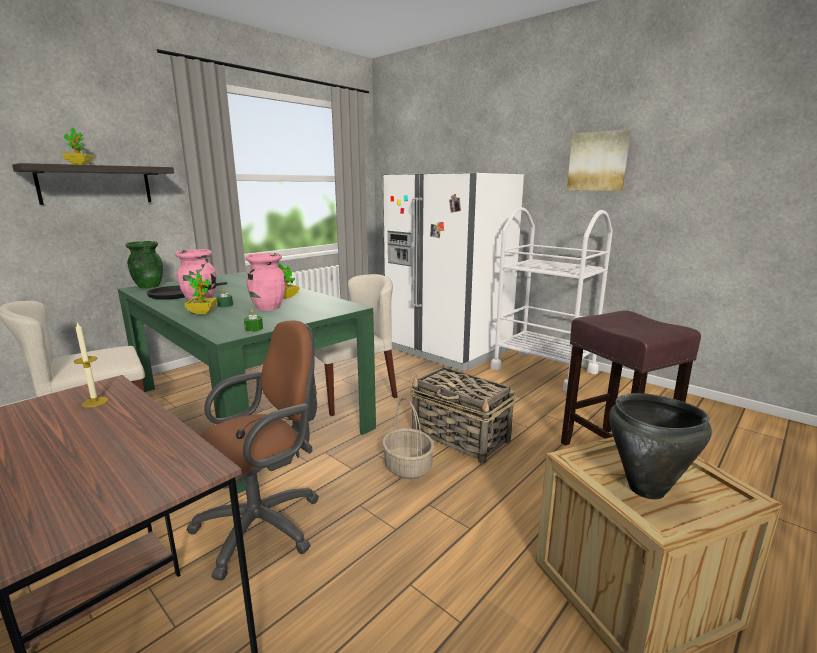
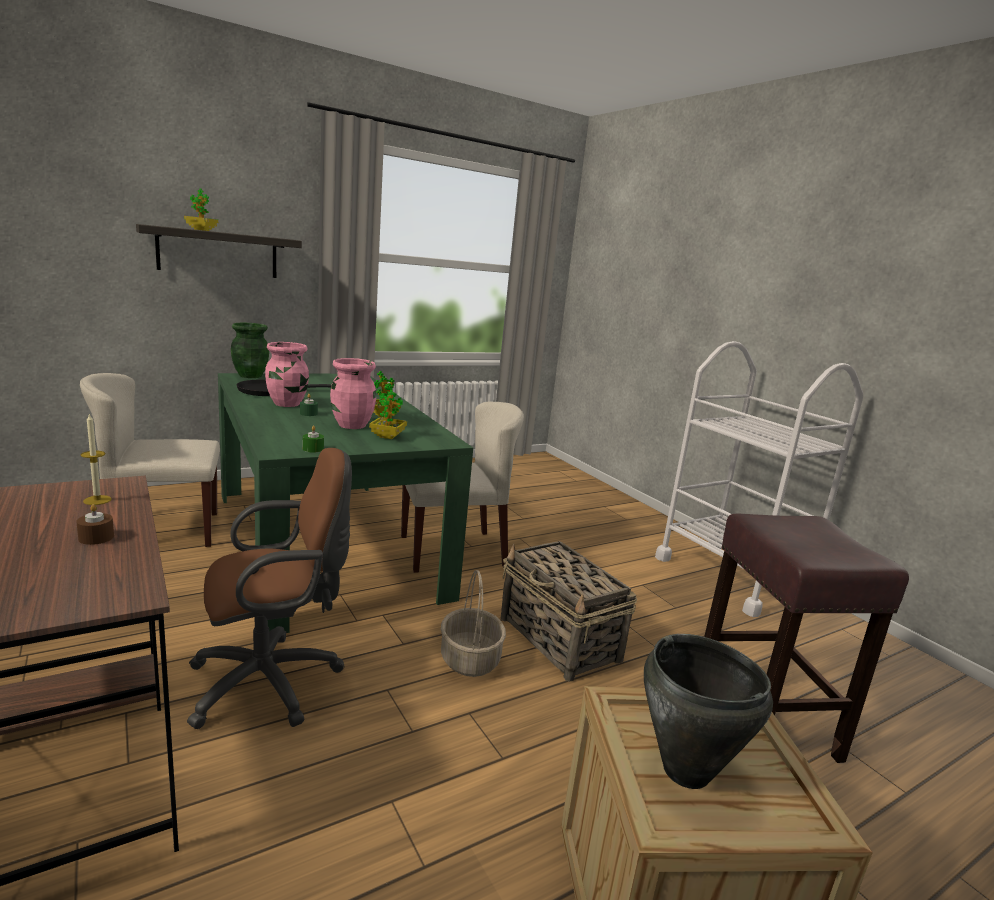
camera: 15 degrees right, 0 degrees up
(122, 431) = (96, 537): none -> brown candle
(202, 312) = (277, 418): potted plant -> potted plant (387, 436)
(448, 349) = (611, 518): white fridge -> none
(598, 161) = (860, 291): picture -> none

